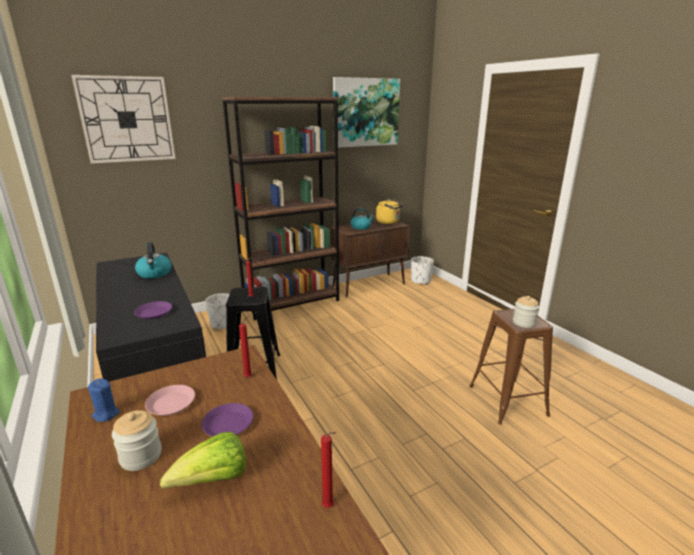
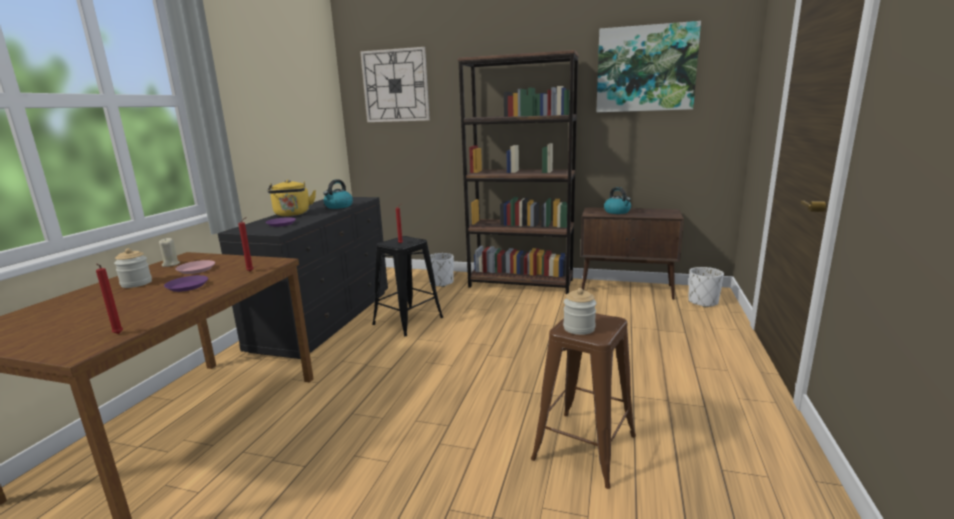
camera: 45 degrees right, 5 degrees down
(105, 414) = (170, 264): blue candle -> beige candle
(213, 480) = (125, 303): lettuce -> none
(389, 222) = (664, 212): yellow kettle -> yellow kettle (292, 214)

